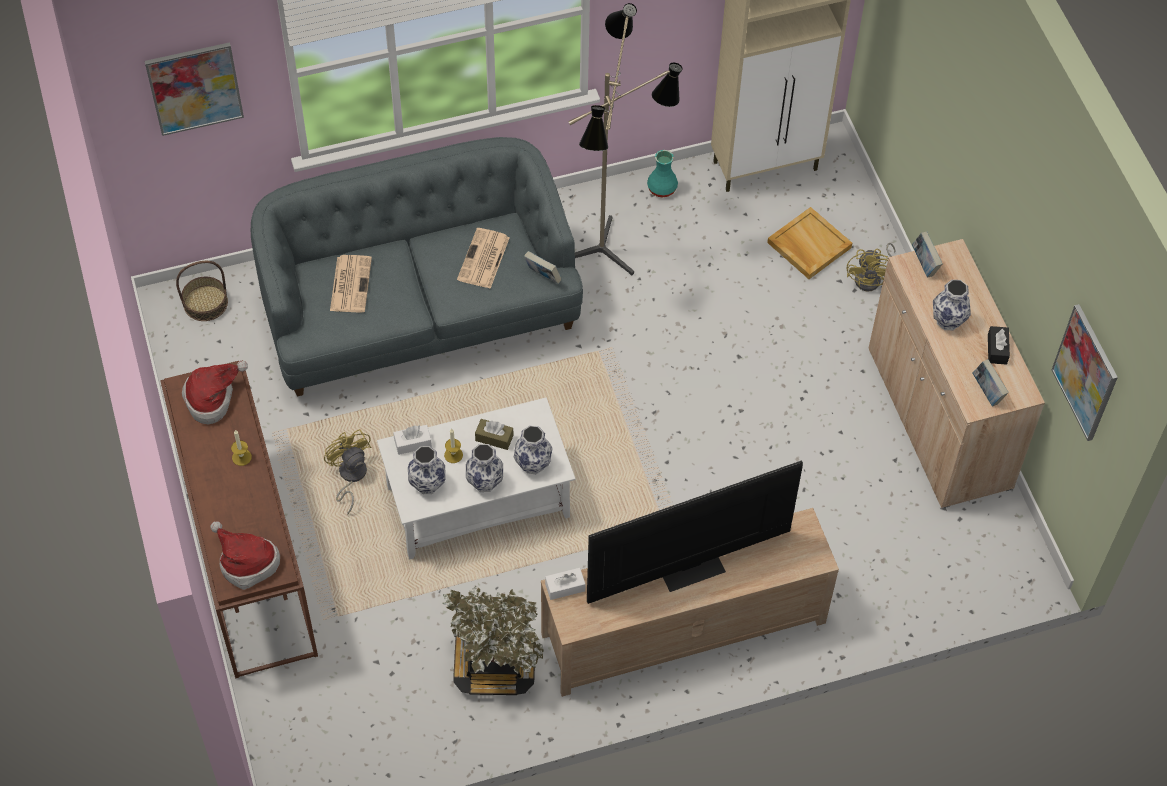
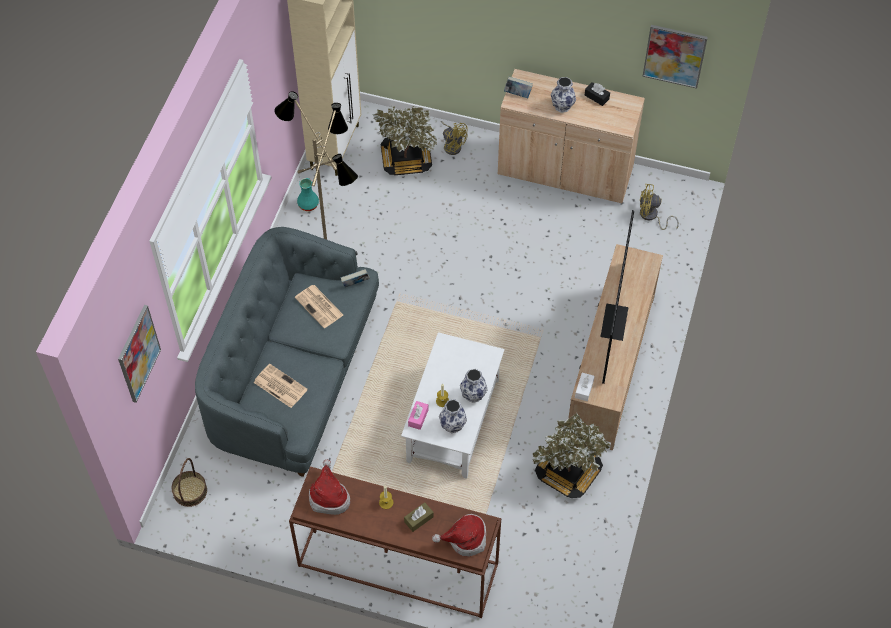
camera: 55 degrees left, 0 degrees up
(350, 476) = (384, 478): yellow fan -> yellow fan (651, 216)
(413, 443) = (418, 417): white tissue box -> pink tissue box
(494, 438) = (446, 373): brown tissue box -> brown tissue box (418, 519)
(533, 464) = (479, 364): vase -> none
(808, 245) = (406, 160): beige tray -> potted plant
(987, 392) = (620, 117): book -> none

